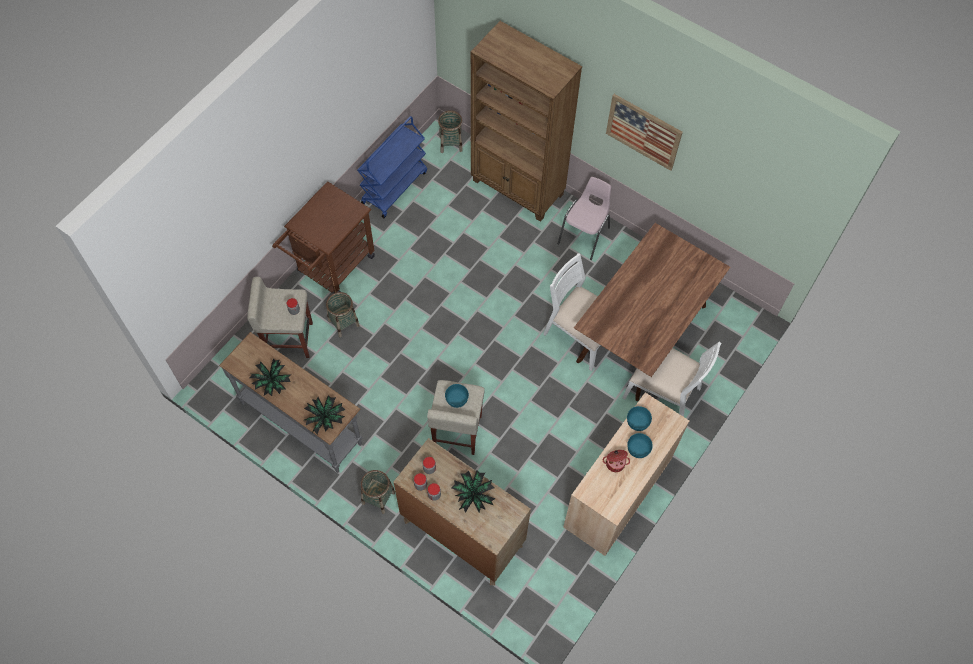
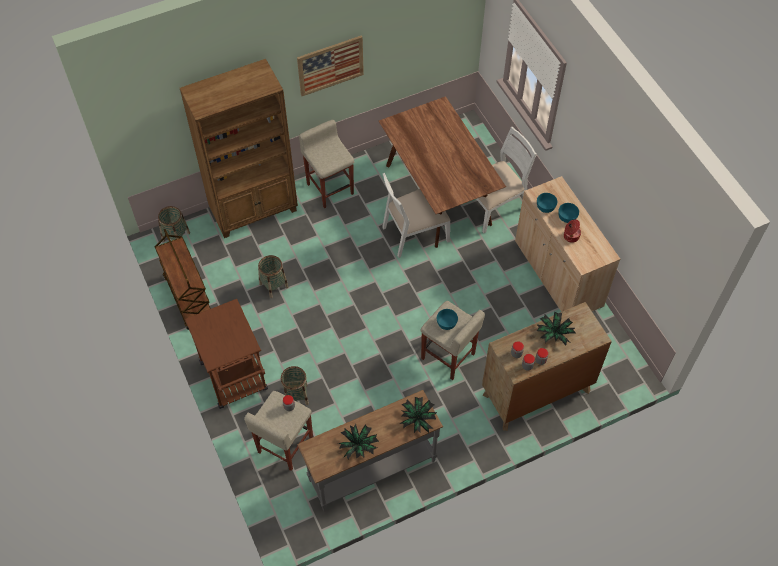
camera: 60 degrees left, 5 degrees down
(378, 498) = (474, 440): basket -> basket (273, 285)
(394, 187) = (188, 297): blue cart -> brown cart
(585, 235) = (330, 188): pink chair -> beige stool

